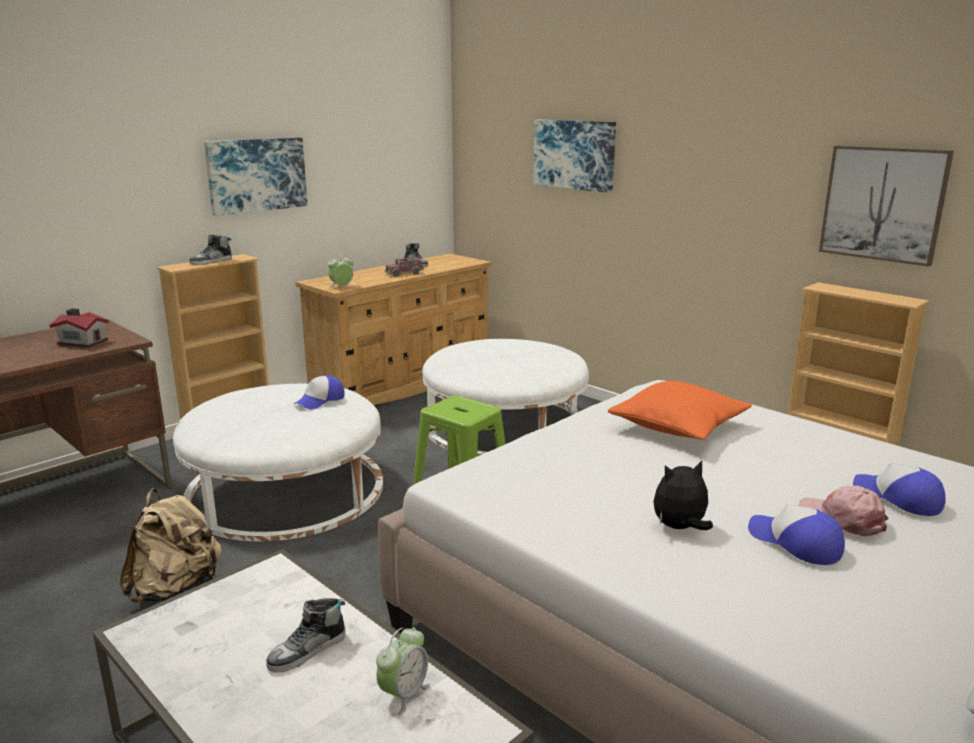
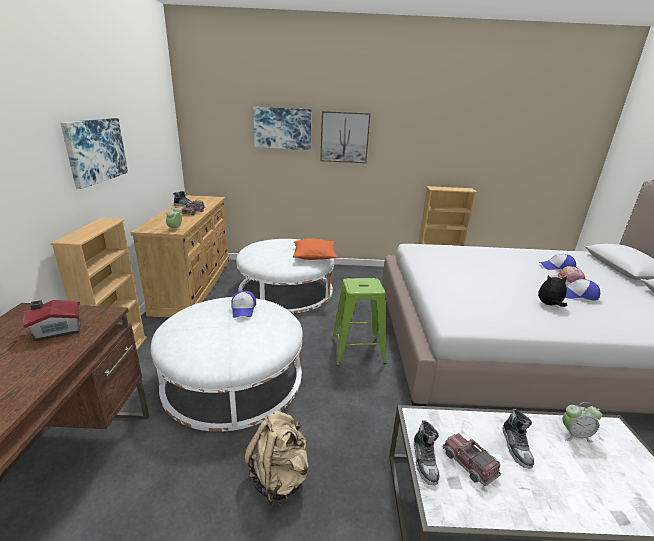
camera: 45 degrees left, 5 degrees up
(211, 261) = (93, 228): shoe -> shoe (425, 460)
(229, 627) = (469, 464): none -> toy truck
(404, 694) = (574, 435): alarm clock -> alarm clock turned 105 degrees clockwise
(678, 426) = (459, 262): orange pillow -> orange pillow (314, 256)
(680, 528) = (549, 305): plush toy -> plush toy turned 60 degrees clockwise
(883, 204) = (453, 149): picture -> picture (344, 137)

